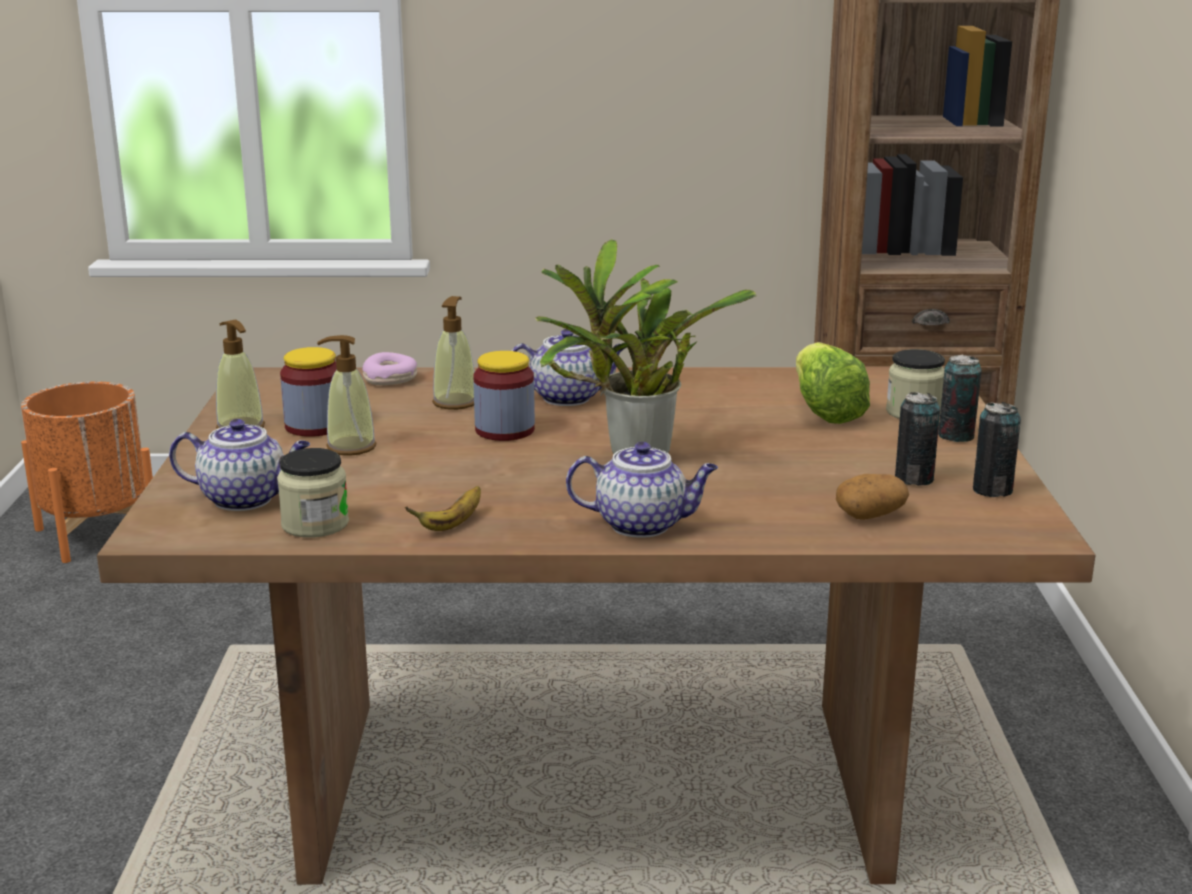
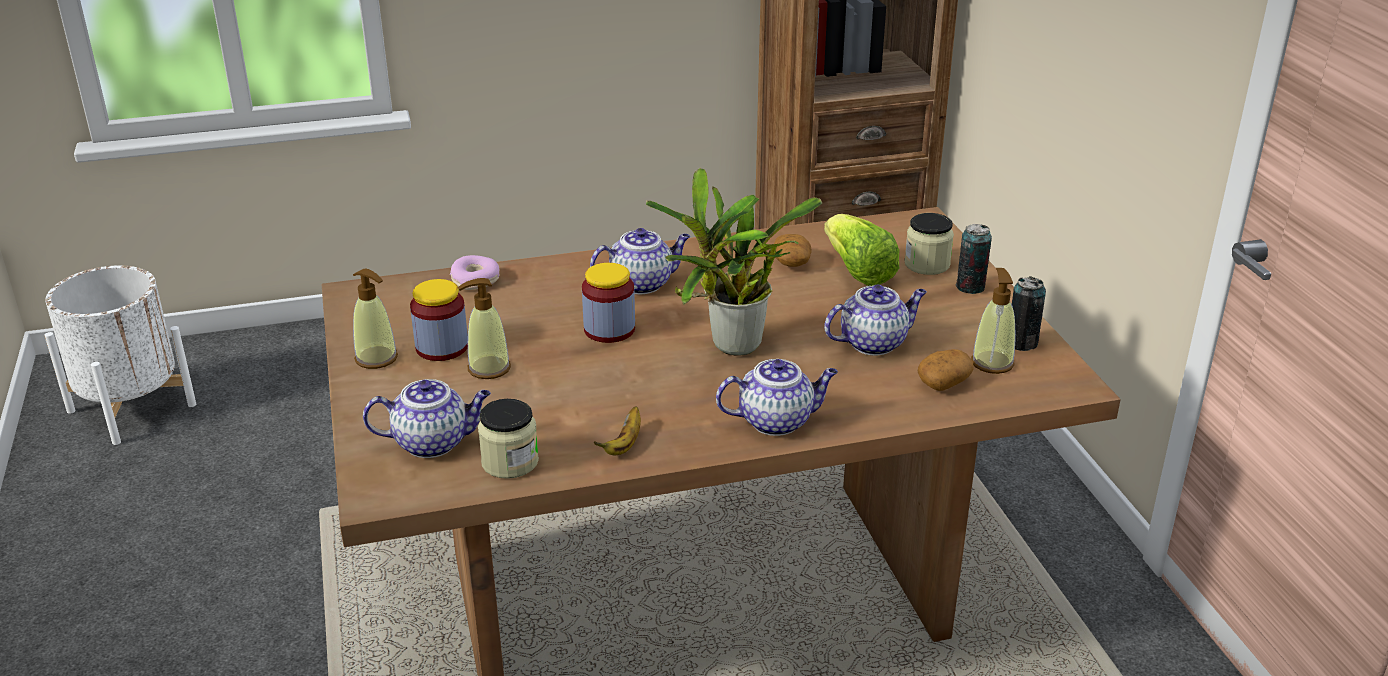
camera: 15 degrees left, 10 degrees up
(97, 534) = (132, 408): orange planter -> white planter
(455, 402) = (549, 302): soap dispenser -> soap dispenser (992, 362)
(751, 397) = (792, 263): none -> potato
(805, 471) = (874, 343): none -> teapot
(914, 479) = (959, 339): can -> none

